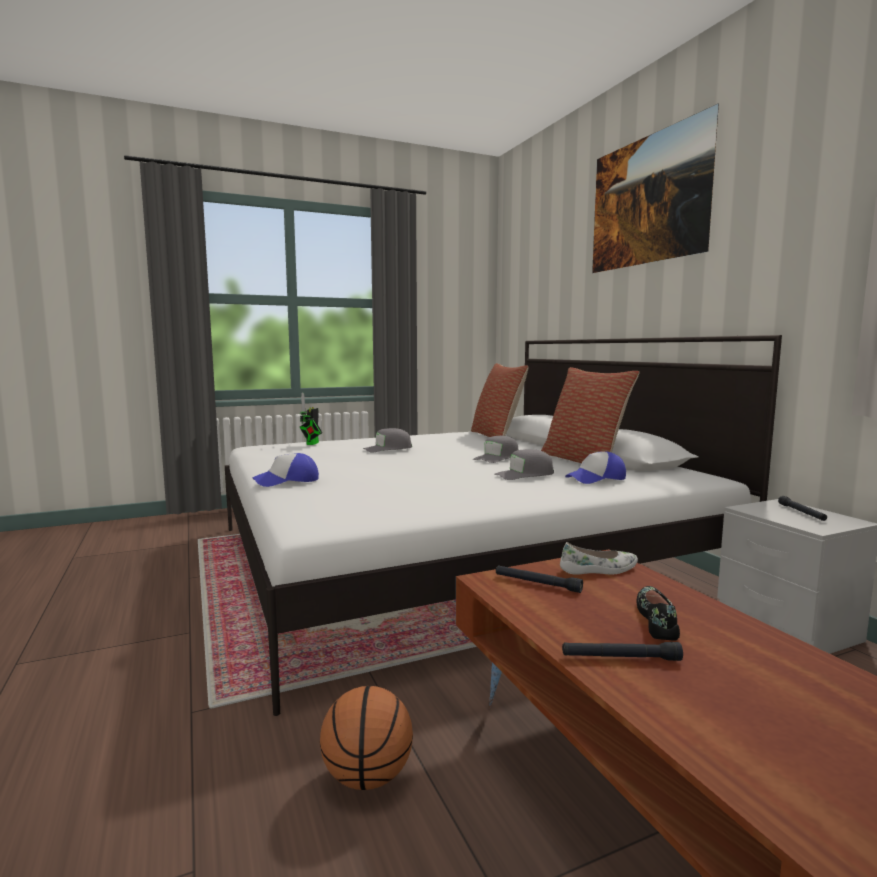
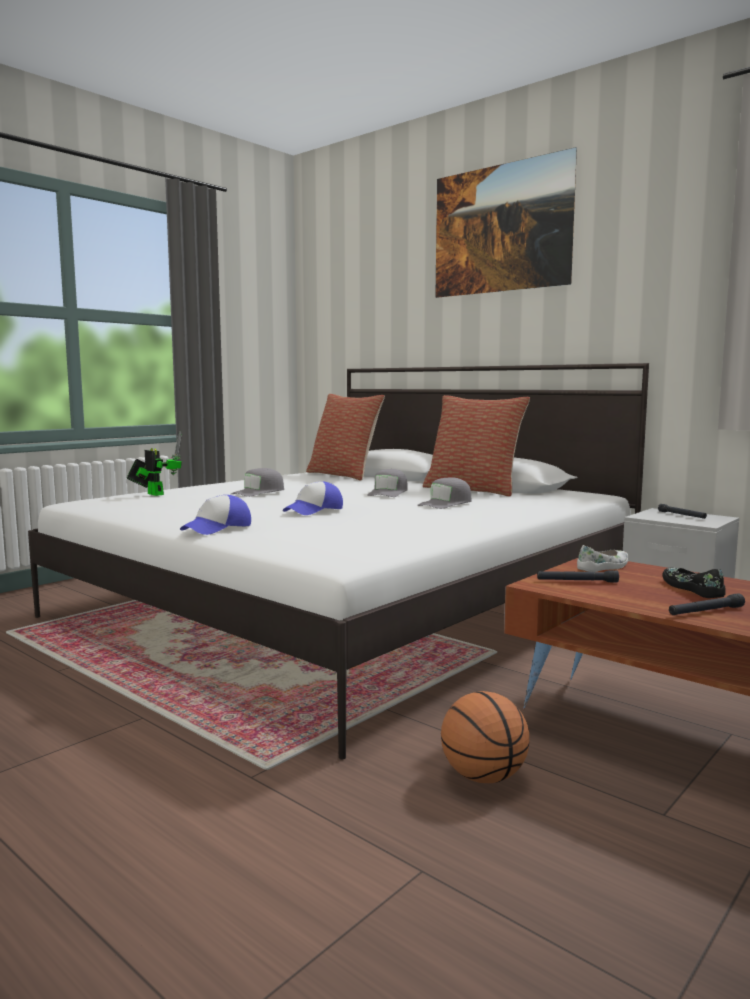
camera: 25 degrees left, 0 degrees up
(311, 444) = (154, 494): toy robot -> toy robot turned 150 degrees clockwise
(596, 479) = (513, 502): cap -> cap (314, 510)

